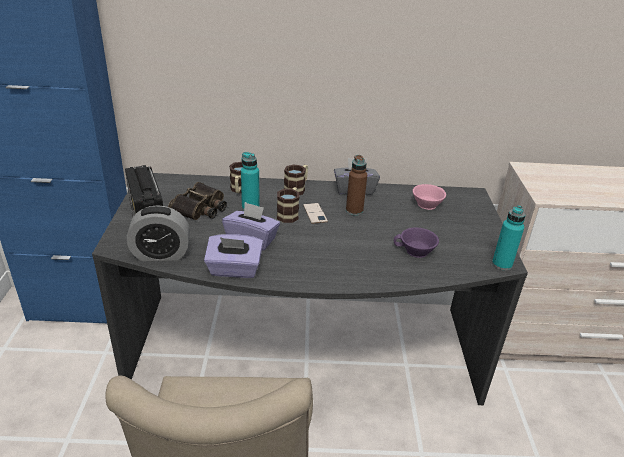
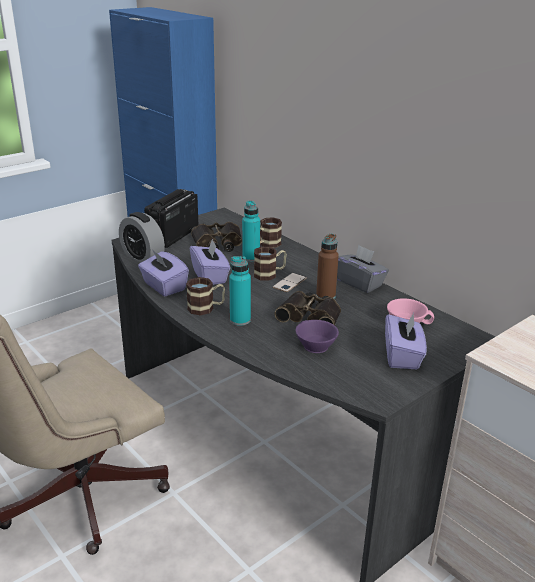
camera: 50 degrees right, 5 degrees down
(297, 189) = (312, 262): mug -> mug (206, 308)
(374, 231) = (310, 316): none -> binoculars
(465, 227) = (402, 356): none -> purple tissue box
(502, 264) = (373, 397): turquoise bottle -> turquoise bottle (240, 320)

